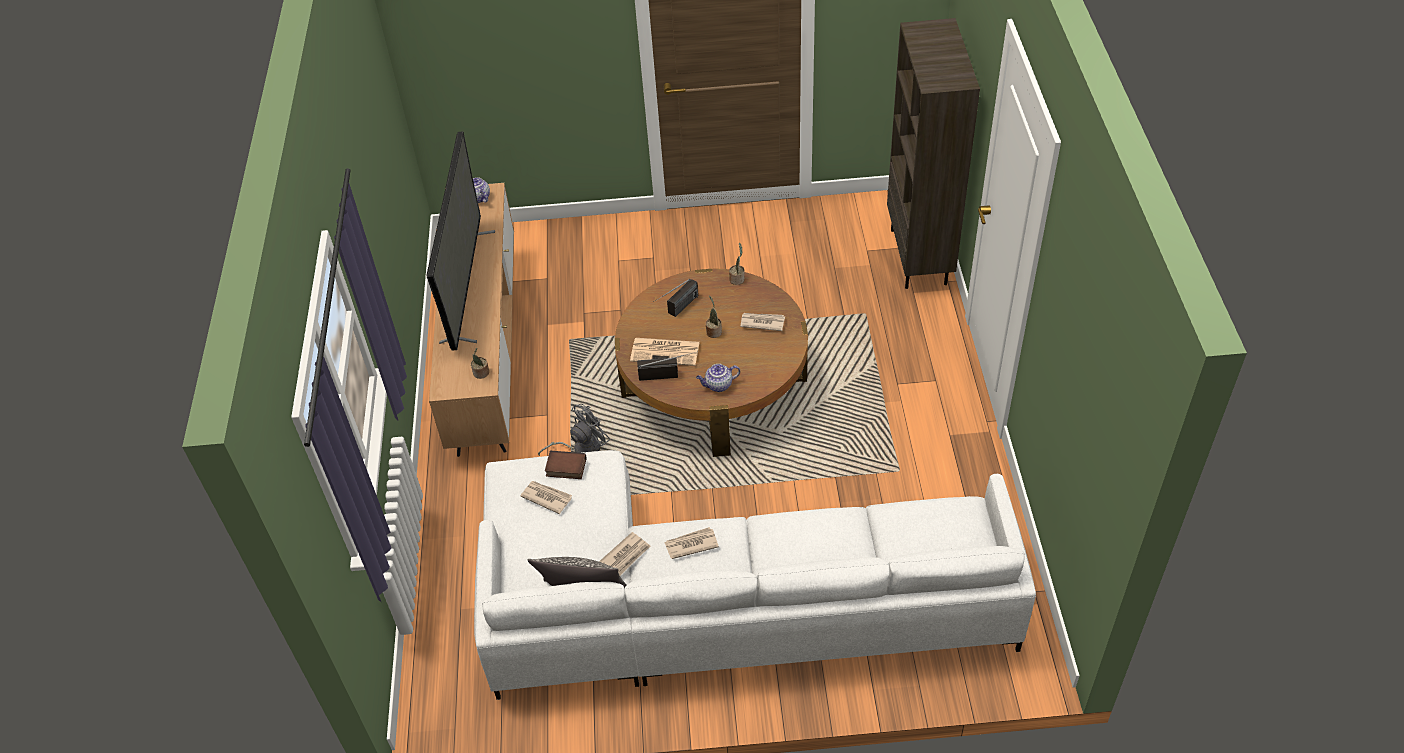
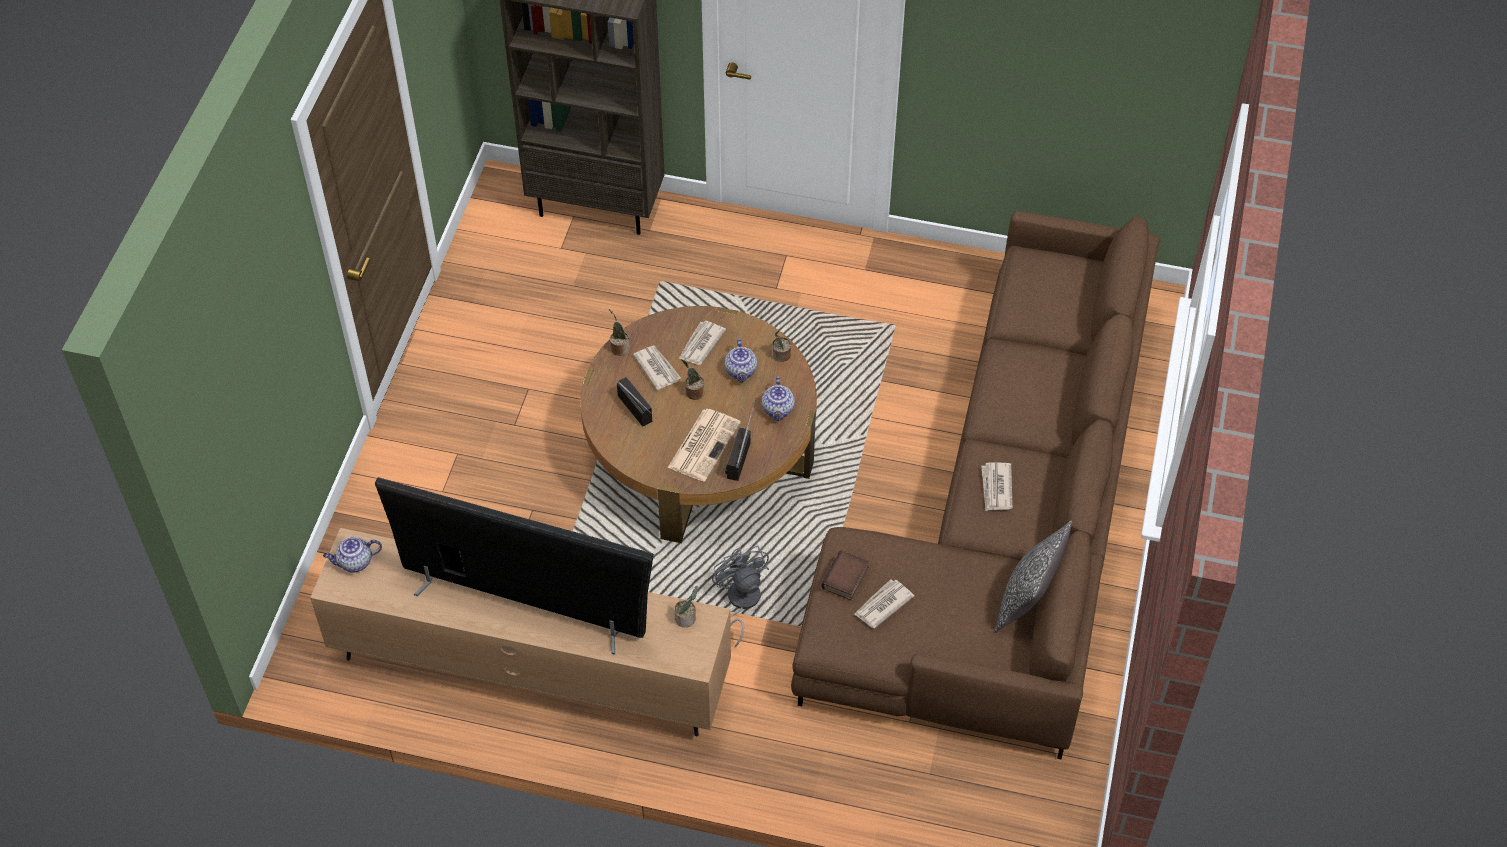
camera: 75 degrees left, 5 degrees up
(625, 556) = (989, 550): newspaper -> newspaper (657, 368)
(719, 601) = (1003, 525): white sofa -> brown sofa
(746, 353) = (741, 371): none -> teapot
(774, 372) = (780, 355): none -> potted plant

